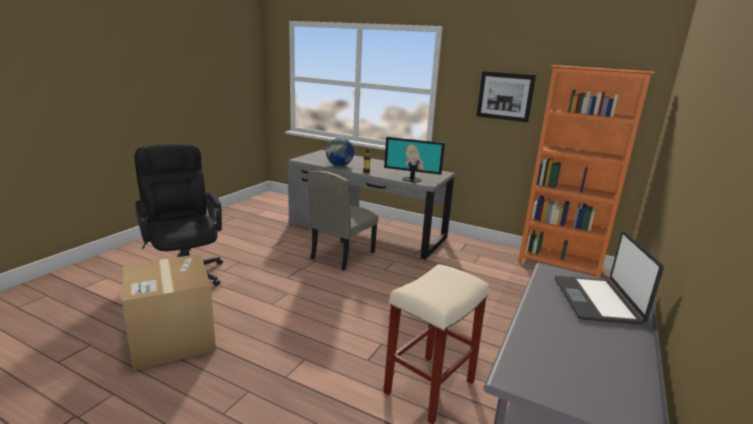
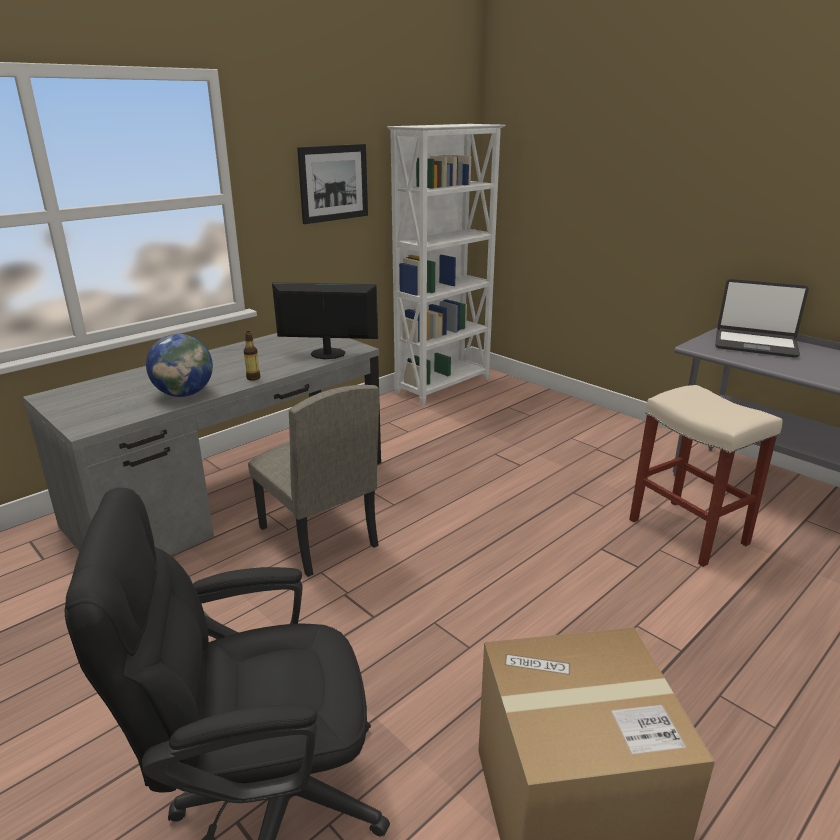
camera: 70 degrees left, 5 degrees up
(412, 179) = (327, 354): monitor -> monitor turned 120 degrees counterclockwise
(559, 266) = (444, 386): orange bookcase -> white bookcase

